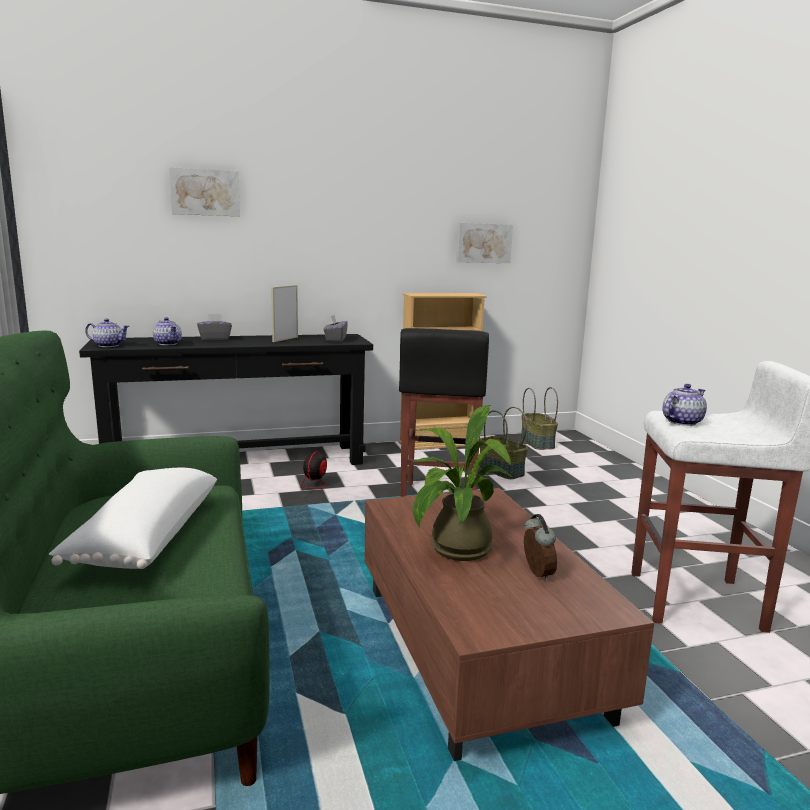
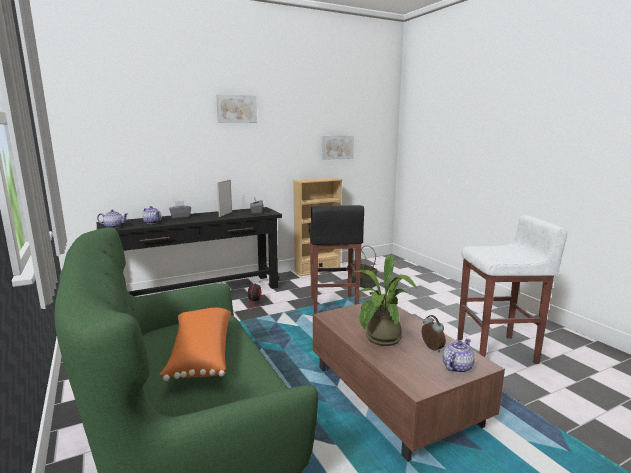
camera: 10 degrees left, 0 degrees up
(144, 537) = (200, 355): white pillow -> orange pillow
(205, 192) = (168, 123): picture -> picture (236, 109)
(538, 443) = (375, 264): basket -> none
(681, 422) = (486, 252): teapot -> teapot (456, 367)

